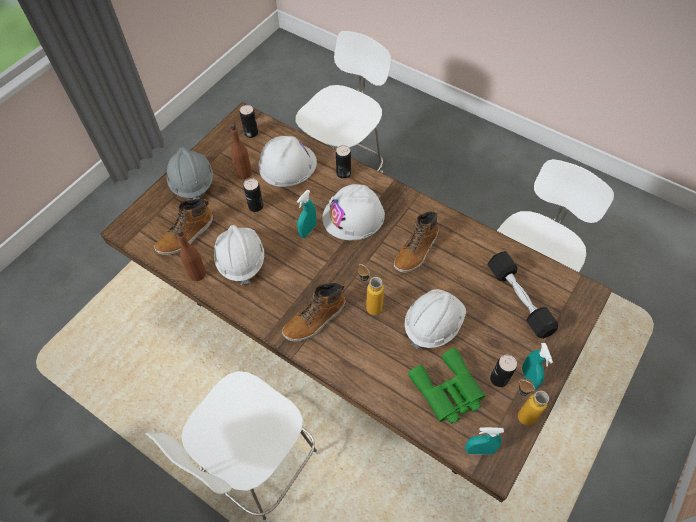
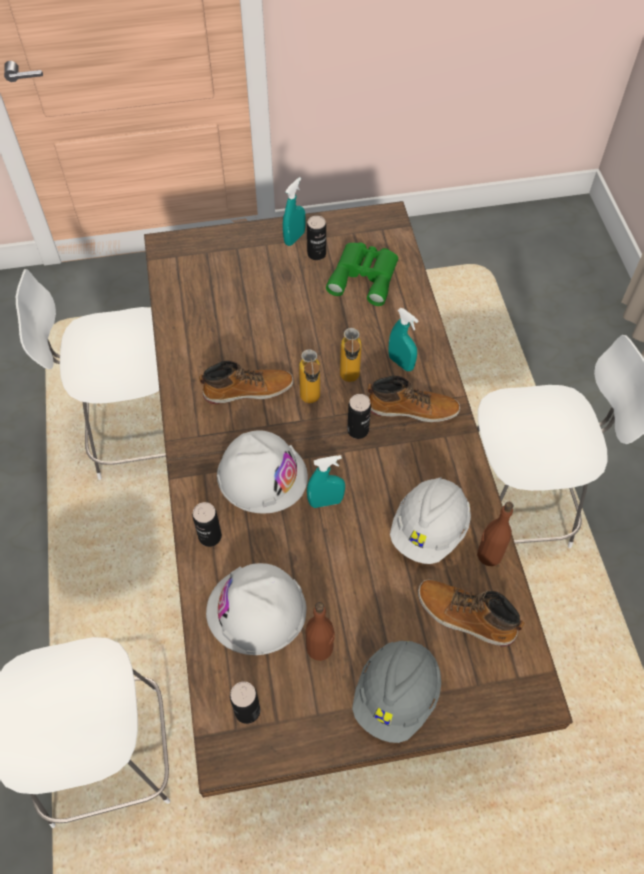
camera: 135 degrees left, 0 degrees up
(186, 235) = (465, 616): boot -> boot turned 150 degrees counterclockwise
(255, 206) = (351, 584): can -> can (358, 430)
(432, 324) = (316, 324): white hard hat -> none
(479, 450) = (388, 232): turquoise spray bottle -> turquoise spray bottle (401, 363)
(519, 299) = (223, 284): black dumbbell -> none
(519, 413) = (331, 227): bottle -> bottle (311, 403)

